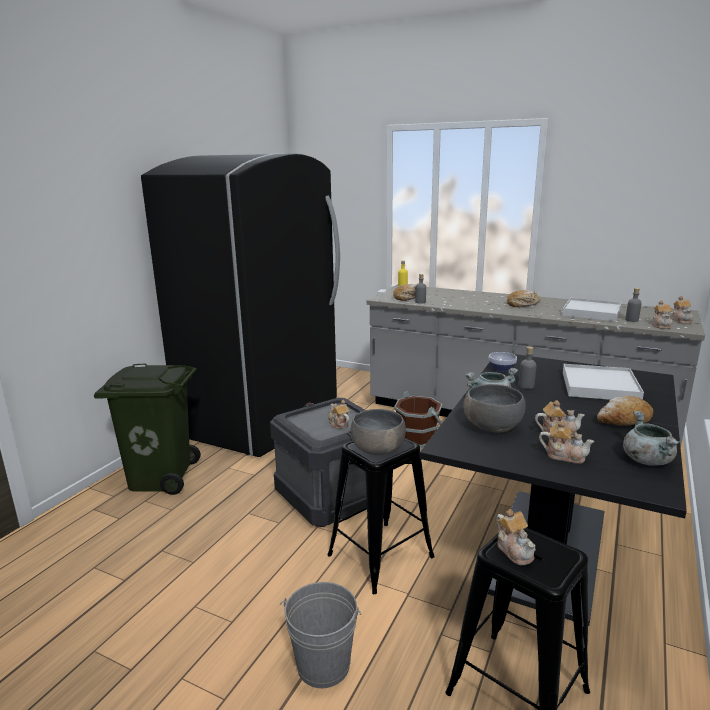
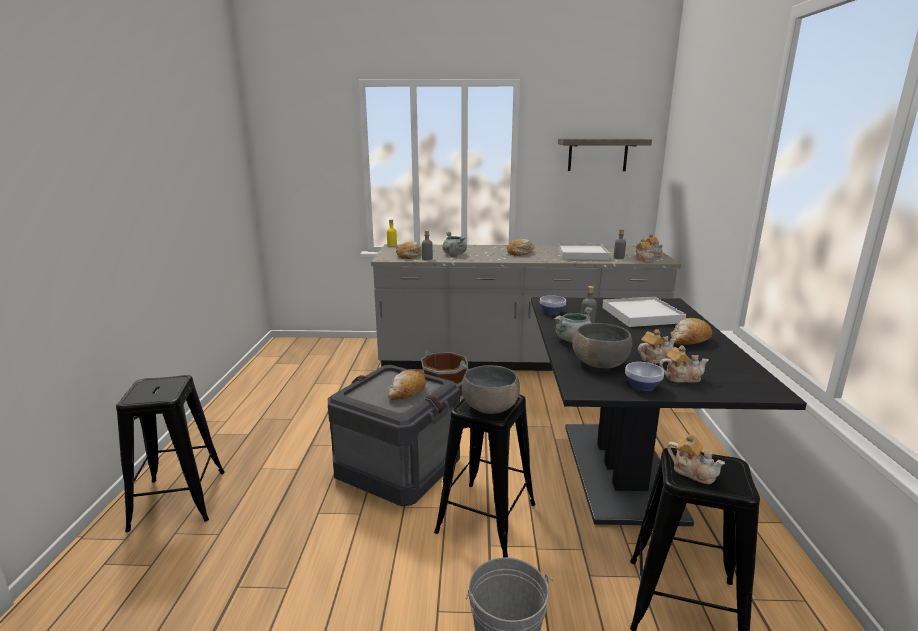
camera: 25 degrees left, 0 degrees up
(161, 477) = (178, 499): green trash can -> black stool
(264, 418) = (269, 405): black fridge -> none
(338, 424) = (406, 392): teapot -> bread
(509, 456) = (641, 386): none -> bowl
(636, 200) = (597, 155): none -> shelf
(646, 460) = (739, 369): grey cooking pot -> grey cooking pot (454, 254)

